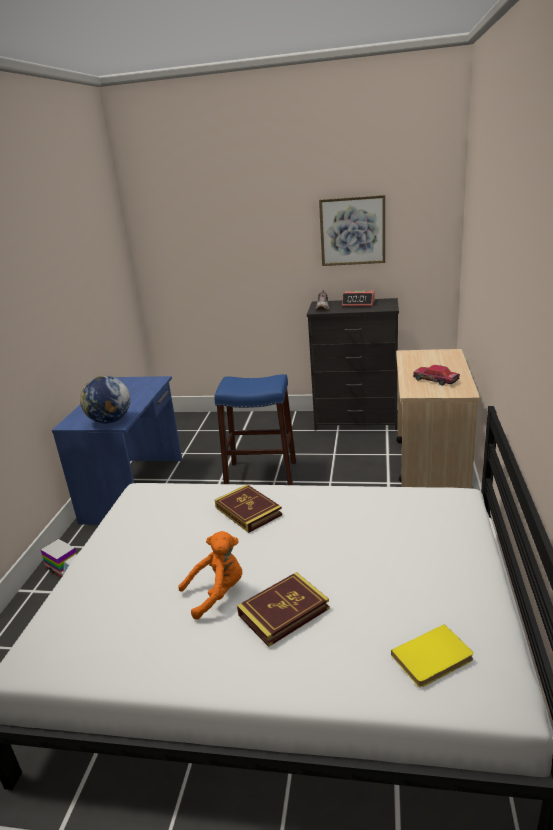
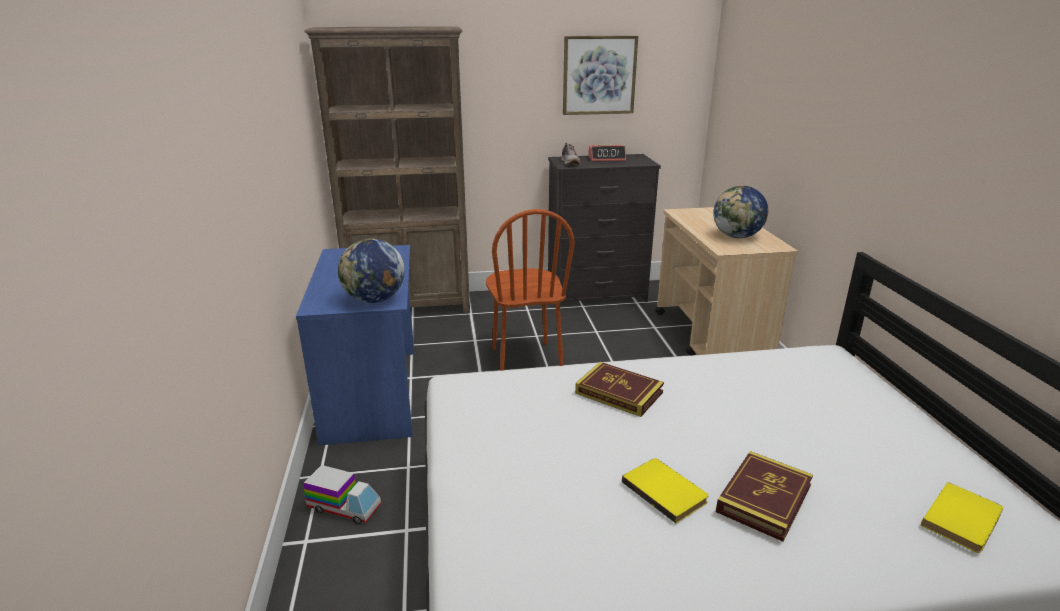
camera: 20 degrees left, 0 degrees up
(202, 421) = (411, 307): none -> brown bookcase
(217, 593) = (666, 491): orange plush toy -> yellow book
(261, 474) = (525, 360): blue stool -> brown chair
(436, 380) = (737, 236): toy car -> globe

